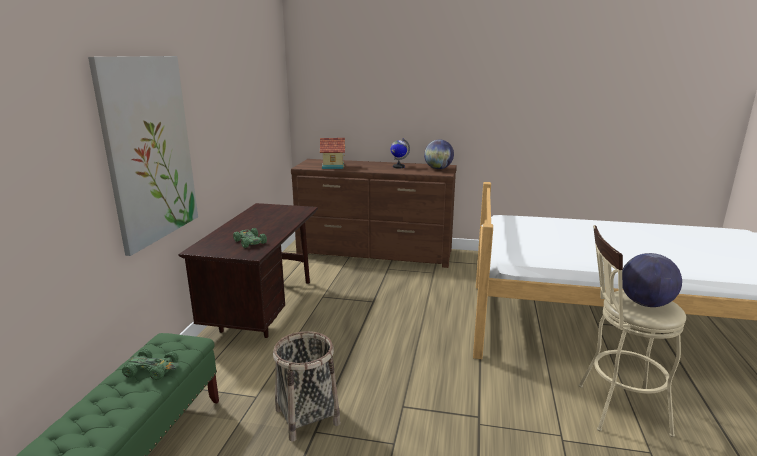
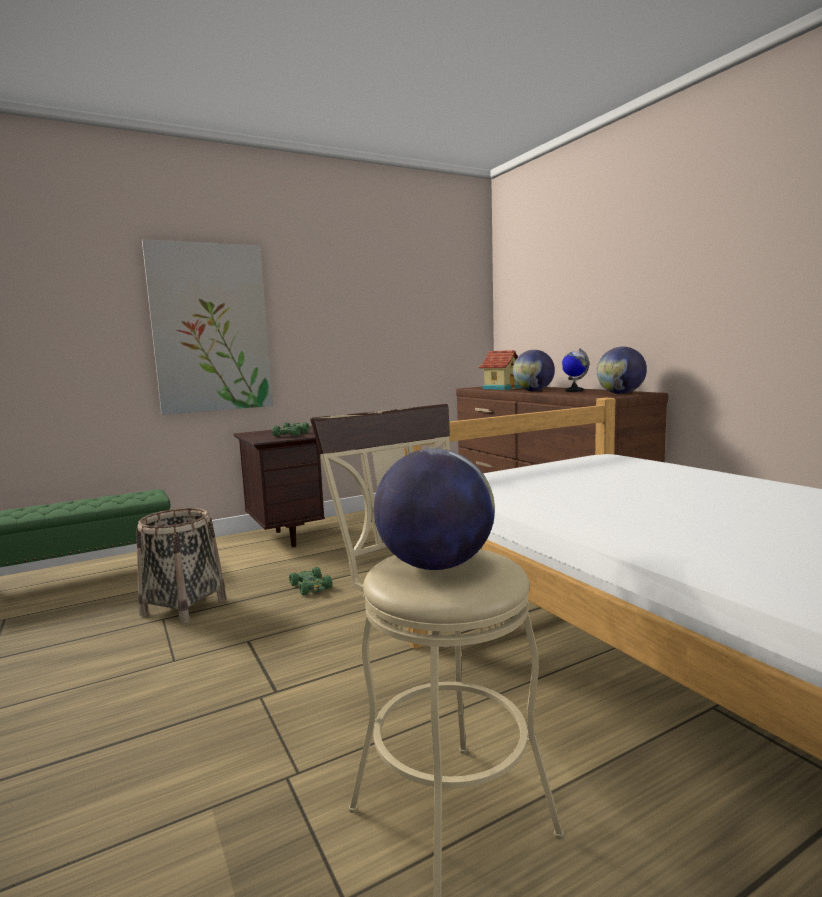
camera: 50 degrees right, 10 degrees down
(153, 369) = (99, 501): green toy car -> green toy car (311, 587)
(372, 169) = (533, 391): none -> globe

